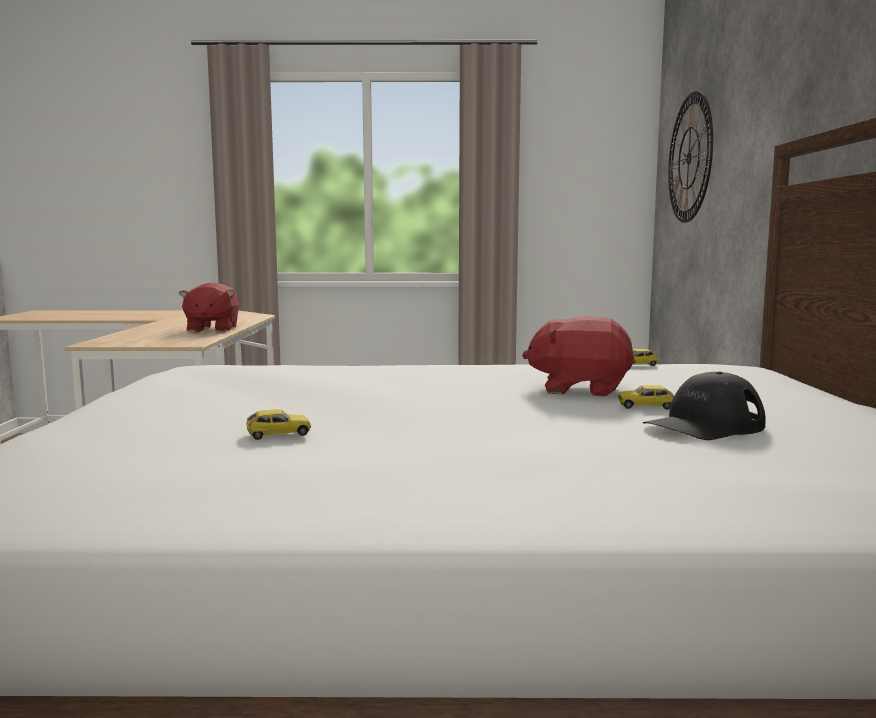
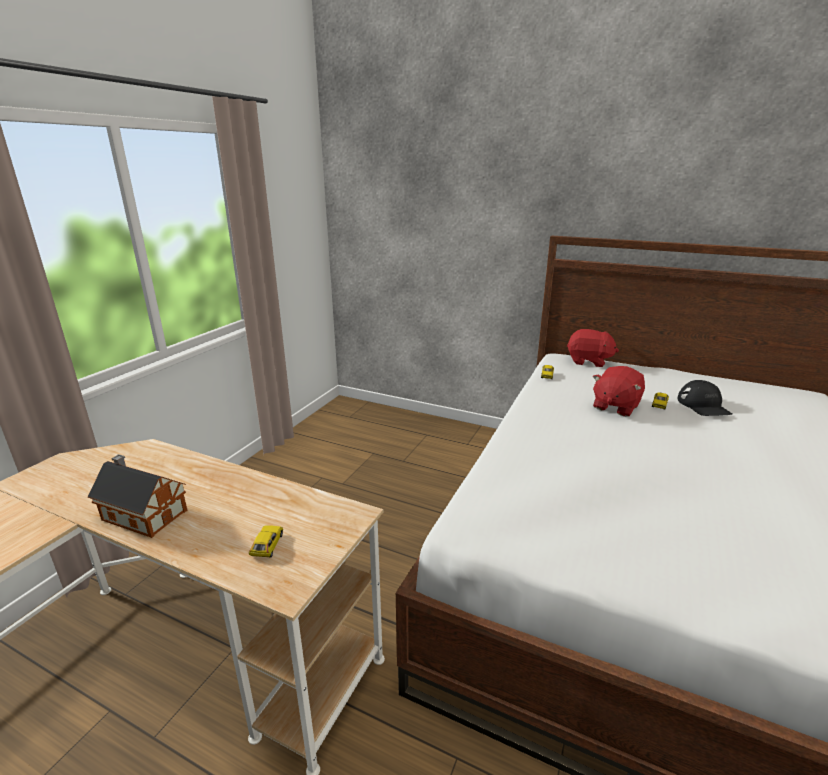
camera: 65 degrees left, 15 degrees up
(173, 323) = (143, 513): none -> toy house
(212, 329) = (246, 491): red plush toy -> red plush toy (588, 361)
(278, 434) = (737, 514): toy car -> toy car (267, 545)
(689, 158) = (395, 213): wall clock -> none

